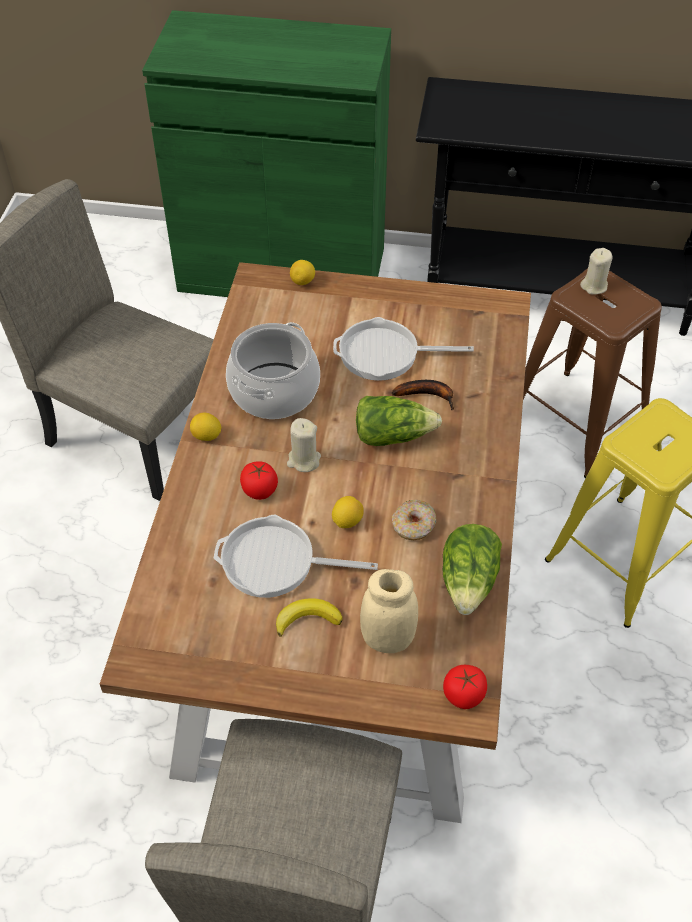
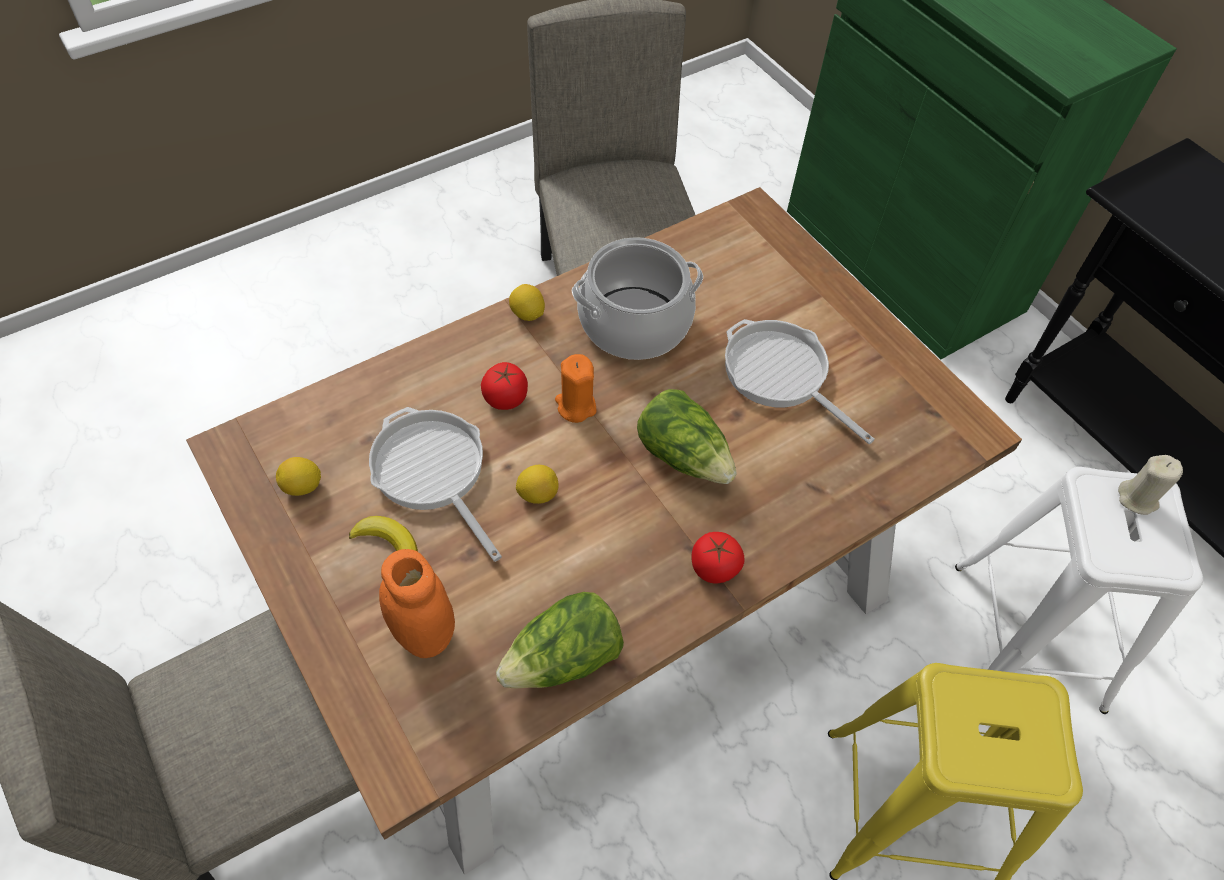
camera: 45 degrees right, 5 degrees up
(303, 282) = (793, 247): lemon -> lemon (302, 487)
(303, 460) = (575, 406): beige candle -> orange candle
(387, 639) = (424, 633): beige jar -> orange jar
(413, 525) = (588, 555): donut -> none
(428, 395) = (769, 448): banana -> none
(463, 695) = (413, 756): tomato -> tomato (714, 567)
(576, 423) = (1027, 636): brown stool -> white stool

